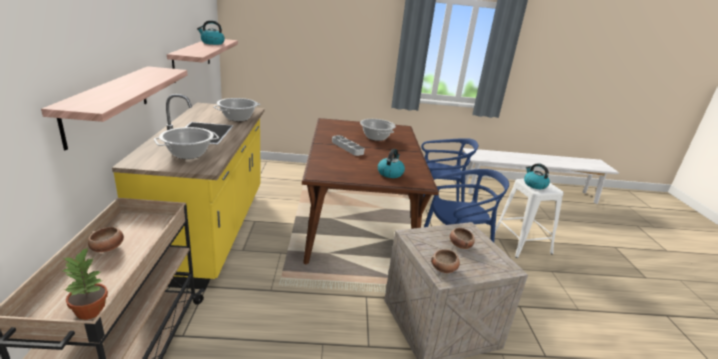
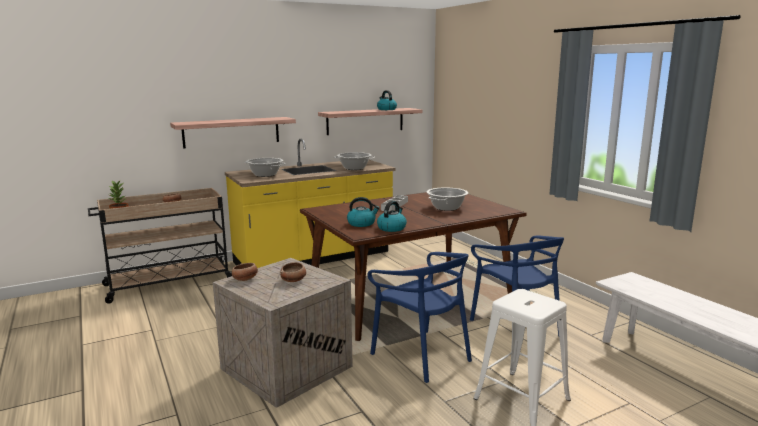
camera: 65 degrees right, 10 degrees down
(534, 185) = (523, 299): kettle -> kettle (391, 228)

